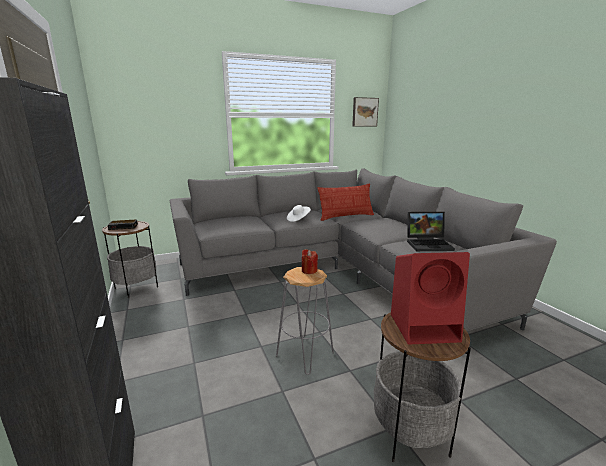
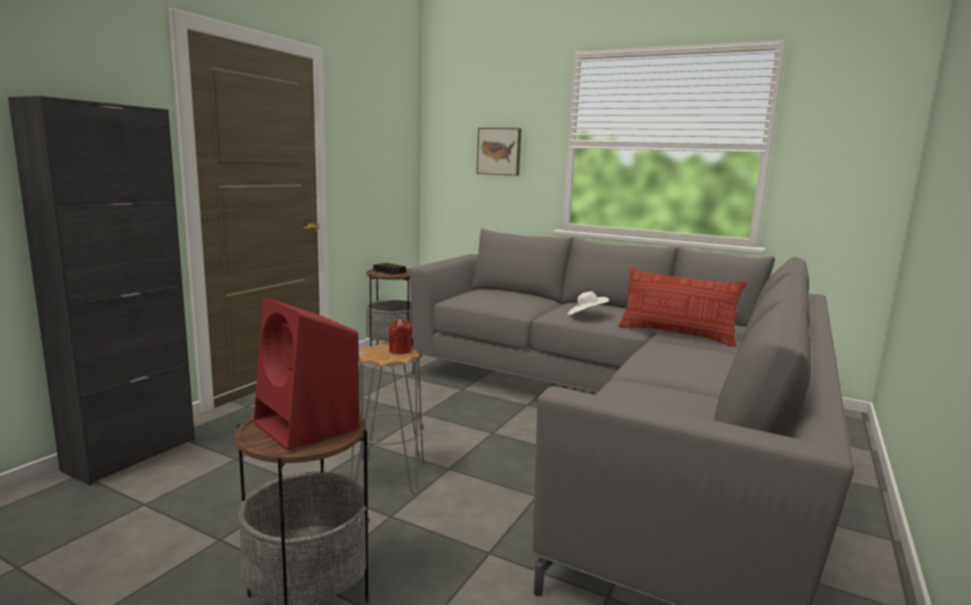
camera: 50 degrees right, 5 degrees down
(364, 112) = (854, 142): picture -> picture (499, 151)
(429, 244) = (668, 400): laptop -> none

